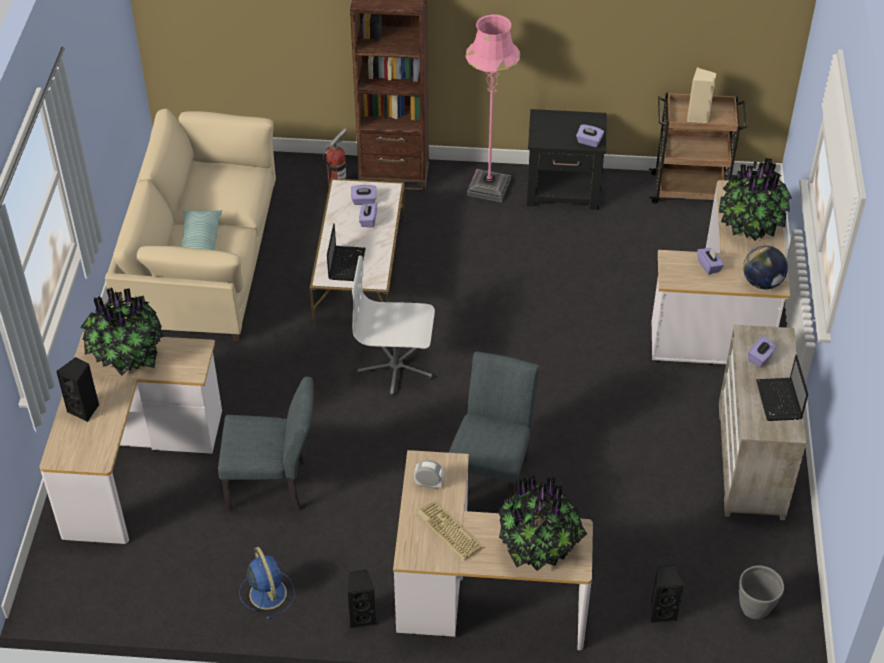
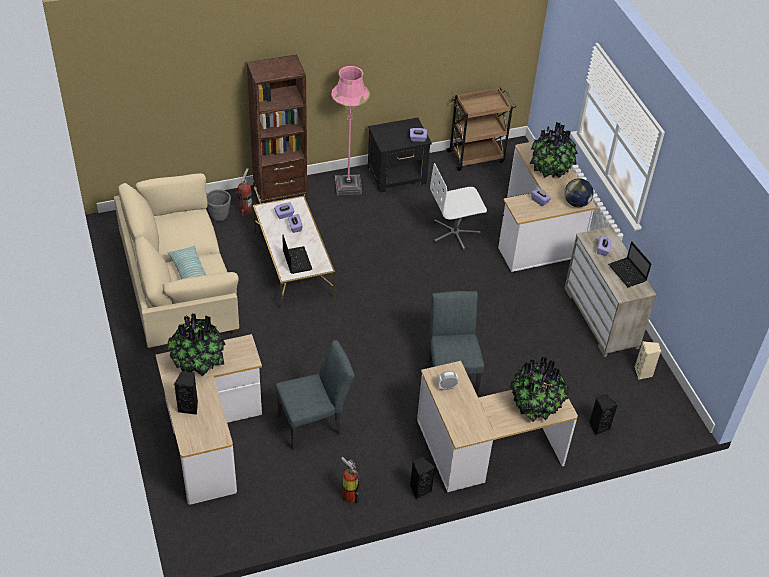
camera: 25 degrees left, 0 degrees up
(267, 592) = (349, 494): blue fan -> fire extinguisher
(396, 368) = (353, 322): white office chair -> white office chair (455, 233)
(448, 531) = (475, 413): keyboard -> none
(698, 117) = (482, 106): beige speaker -> beige speaker (643, 373)
(755, 609) = (650, 408): grey planter -> grey planter (219, 217)

